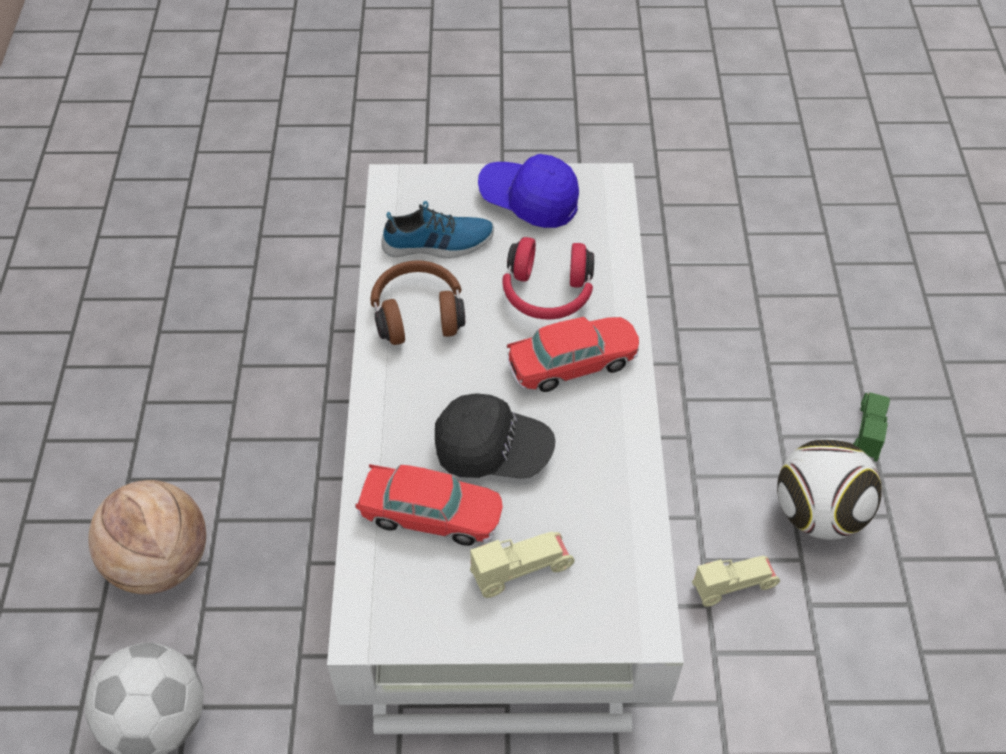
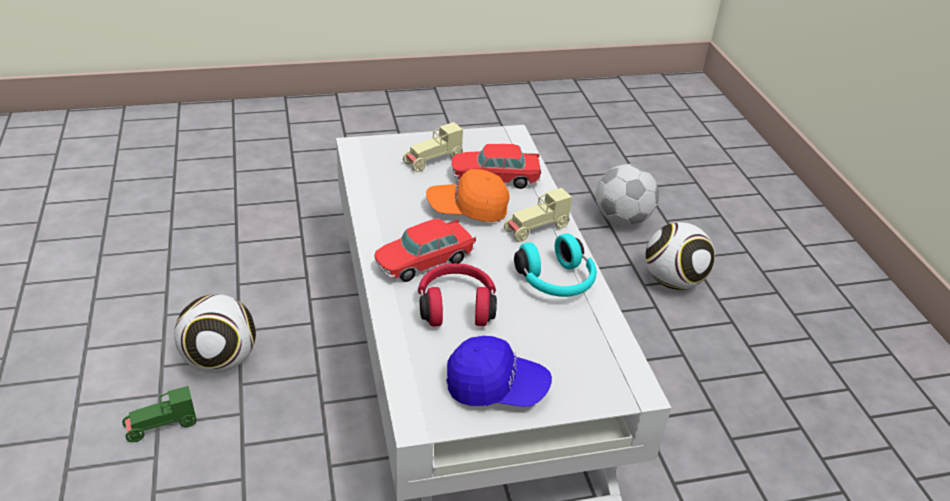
camera: 165 degrees right, 15 degrees down
(161, 563) = (673, 281): basketball -> football
(418, 313) = (556, 282): brown headphones -> turquoise headphones
(438, 243) = (565, 337): shoe -> none
(493, 450) = (467, 209): black cap -> orange cap
(734, 585) = (291, 311): beige toy car -> beige toy car (536, 229)
(867, 431) = (161, 427): green toy car -> green toy car turned 60 degrees clockwise

